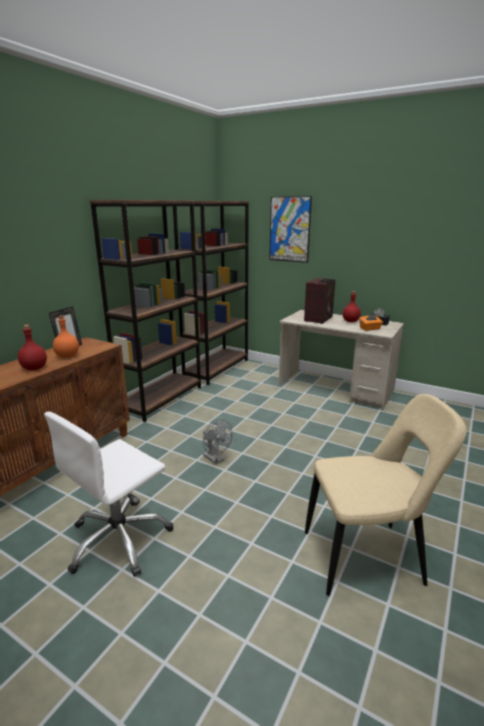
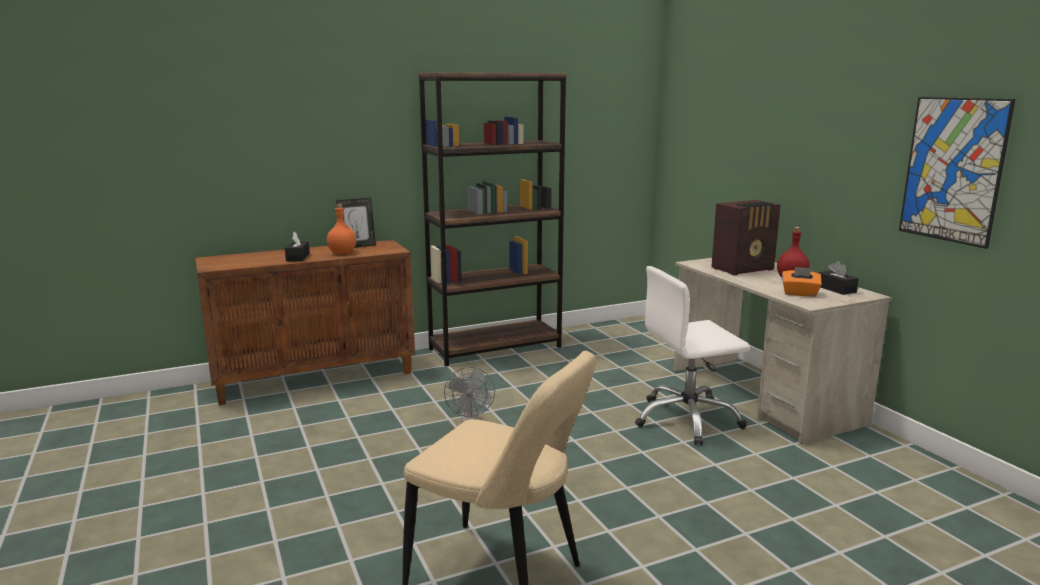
camera: 35 degrees right, 5 degrees down
(35, 368) = (297, 257): red bottle -> black tissue box
(119, 539) = (288, 458): white office chair -> white office chair (687, 419)
(217, 369) = (614, 330): brown bookcase -> none
(289, 229) = (740, 119): picture -> picture (953, 170)

